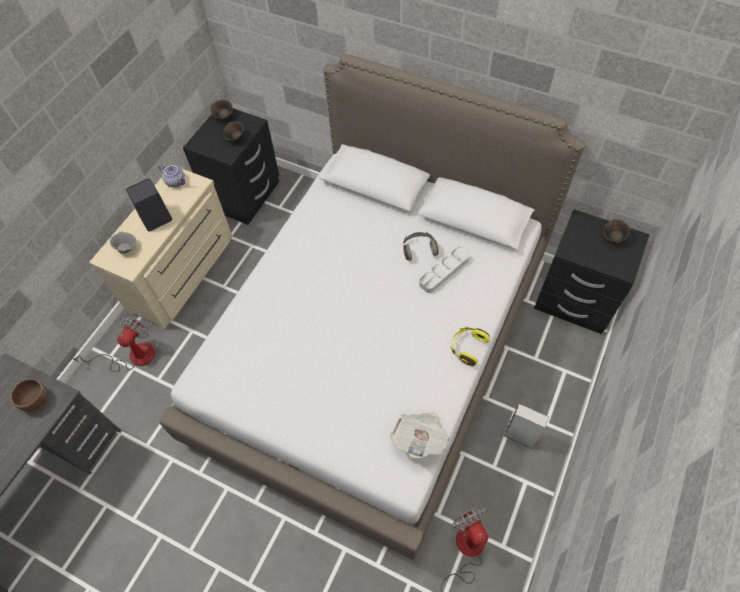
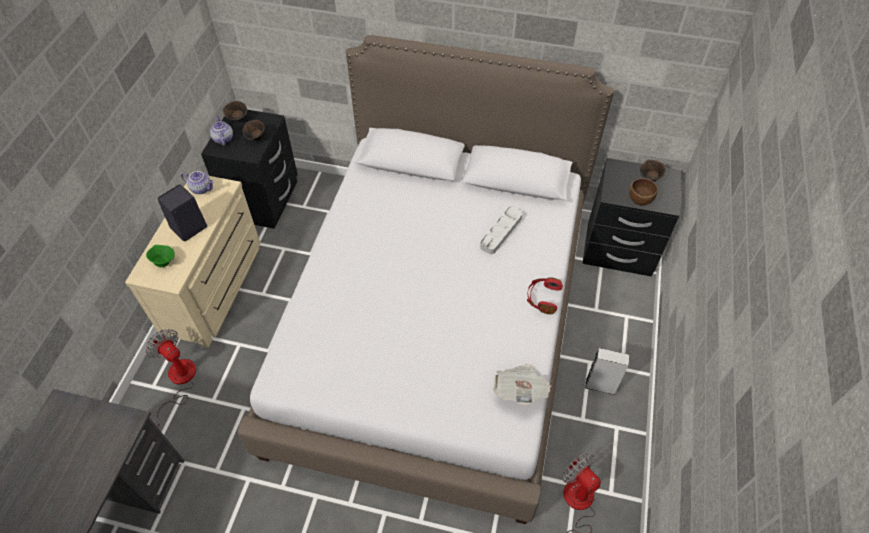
camera: 15 degrees left, 5 degrees down
(36, 400) = (103, 430): brown bowl -> brown bowl (640, 199)
(127, 248) = (164, 261): grey bowl -> green bowl
(132, 356) = (179, 382): fan -> fan turned 60 degrees counterclockwise
(206, 135) = (223, 139): none -> teapot
(419, 249) = (471, 215): grey headphones -> none
(467, 347) = (542, 298): yellow headphones -> red headphones

